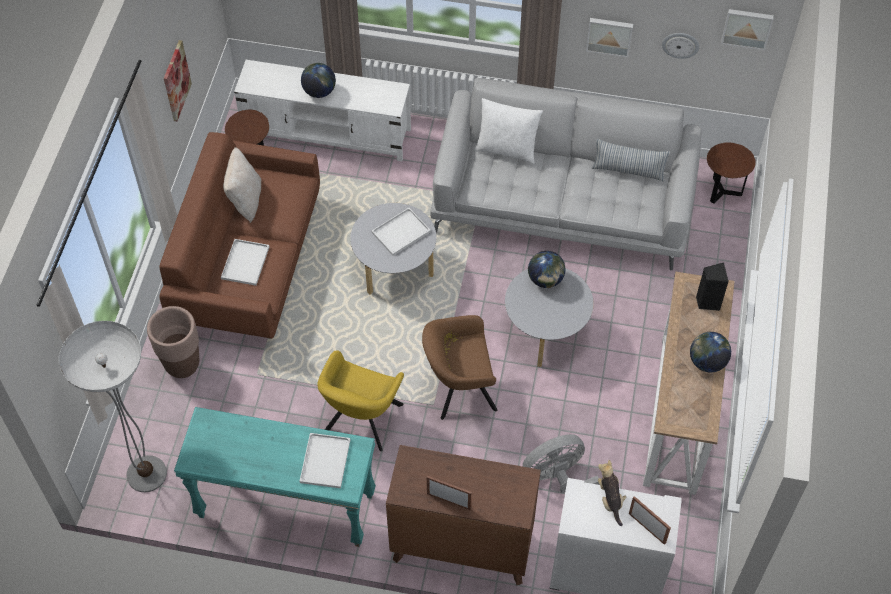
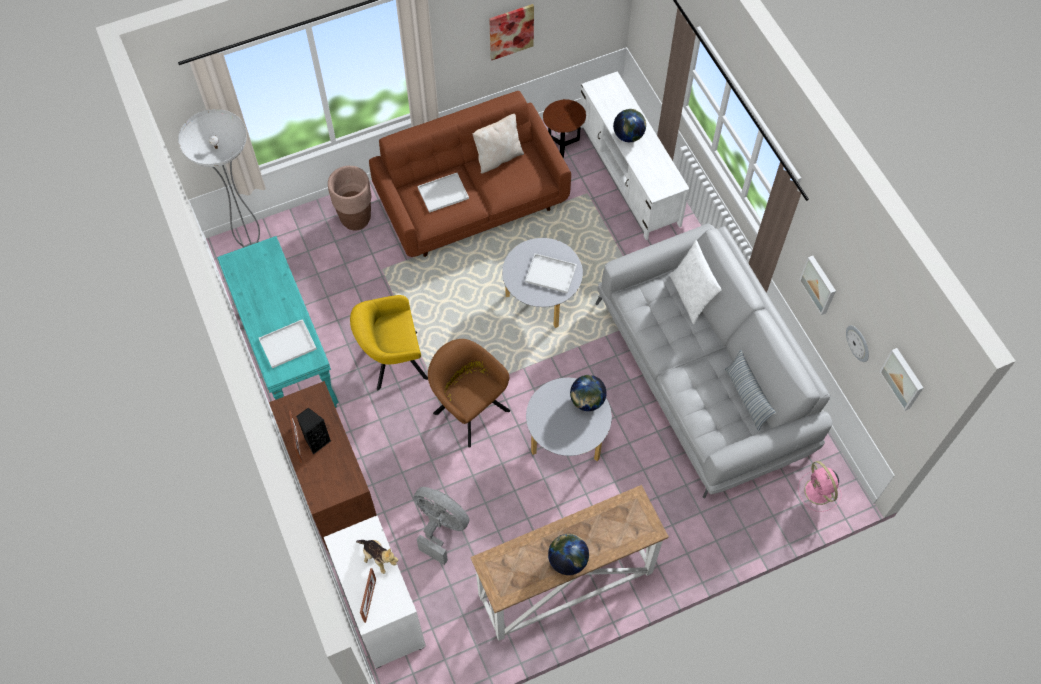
camera: 55 degrees right, 5 degrees up
(610, 499) = (378, 558): plush toy -> plush toy turned 90 degrees clockwise
(707, 302) = (629, 527): black speaker -> black speaker (316, 440)
(722, 192) = (819, 492): brown side table -> pink fan

